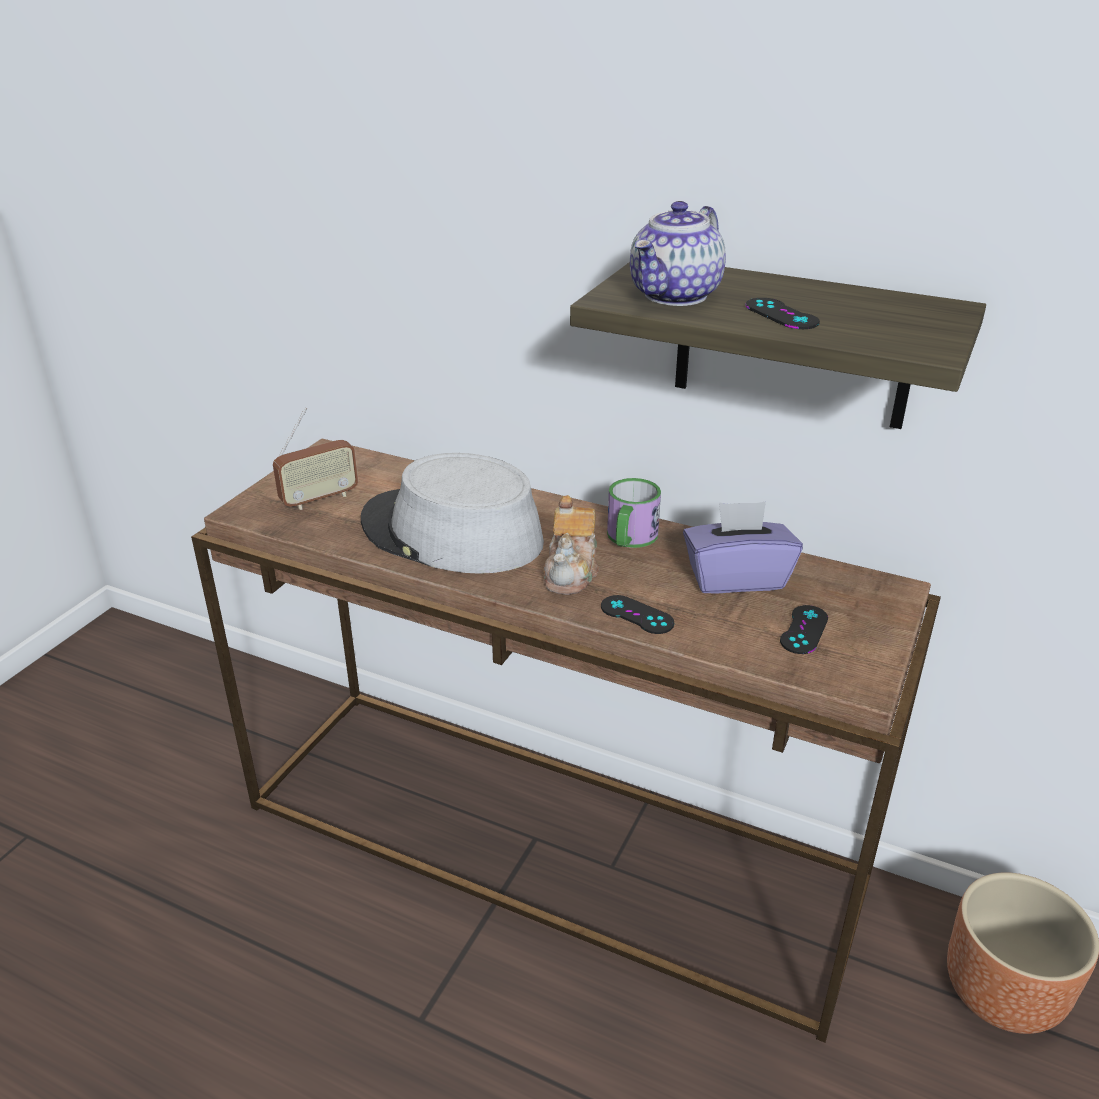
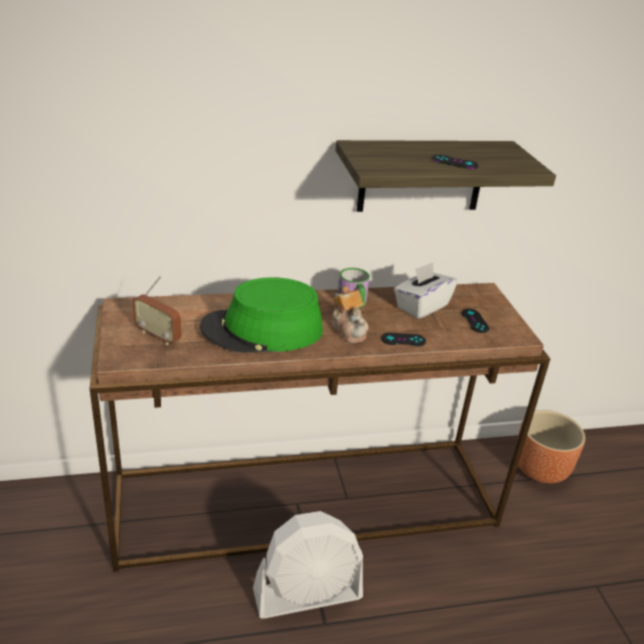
camera: 40 degrees left, 0 degrees up
(319, 499) = (158, 336): radio -> radio turned 105 degrees clockwise
(436, 967) = (308, 594): none -> white fan
(451, 533) = (262, 330): grey hat -> green hat
(675, 296) = (396, 161): teapot -> none
(736, 577) = (421, 306): purple tissue box -> white tissue box

